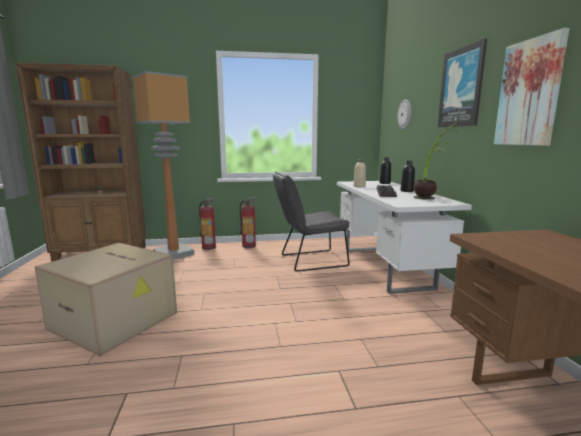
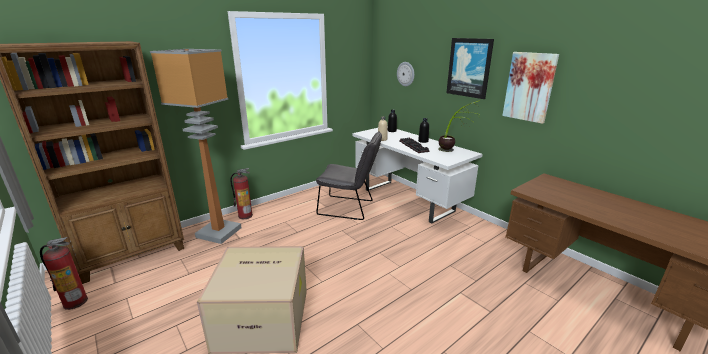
camera: 30 degrees left, 10 degrees up
(249, 246) = (282, 204): fire extinguisher -> fire extinguisher (76, 302)
(309, 261) = (349, 208): grey chair -> grey chair turned 120 degrees counterclockwise

